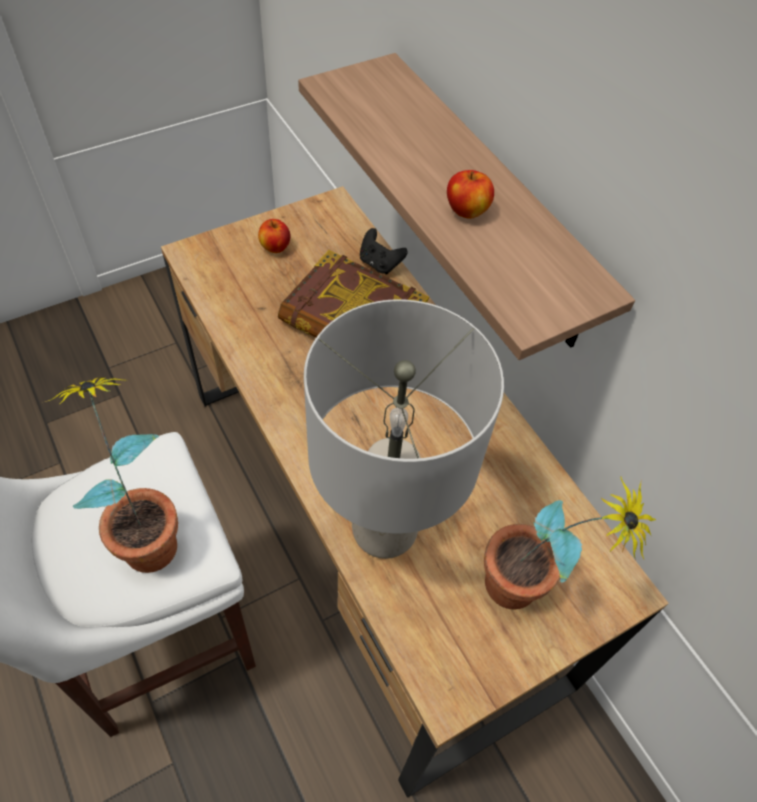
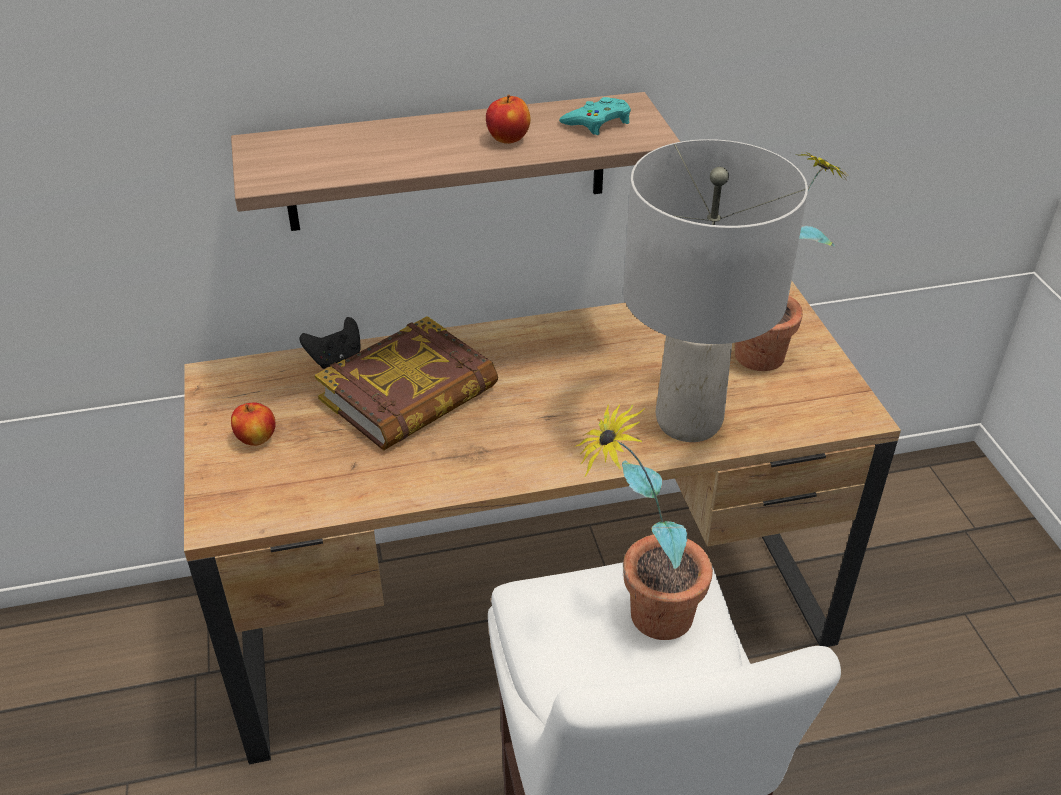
camera: 70 degrees left, 15 degrees down
(537, 271) = (598, 122): none -> turquoise game controller

